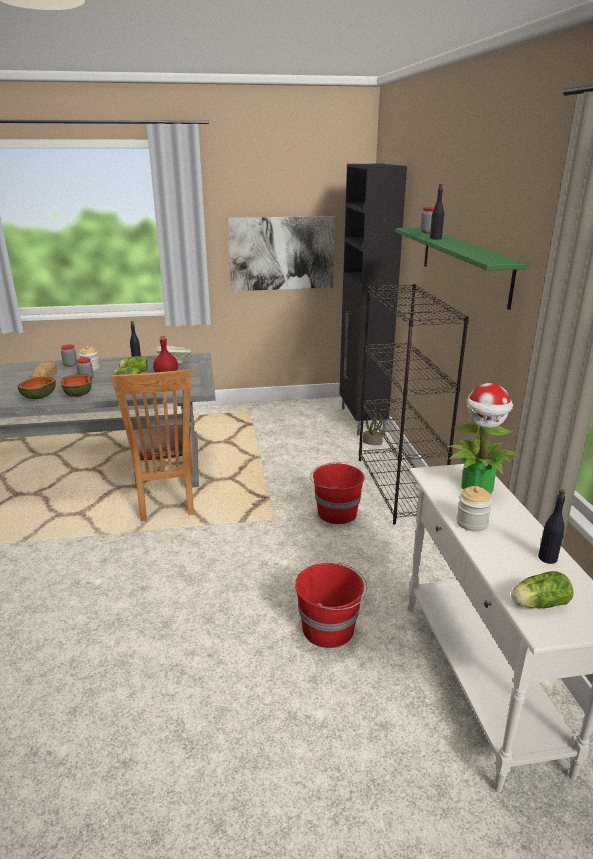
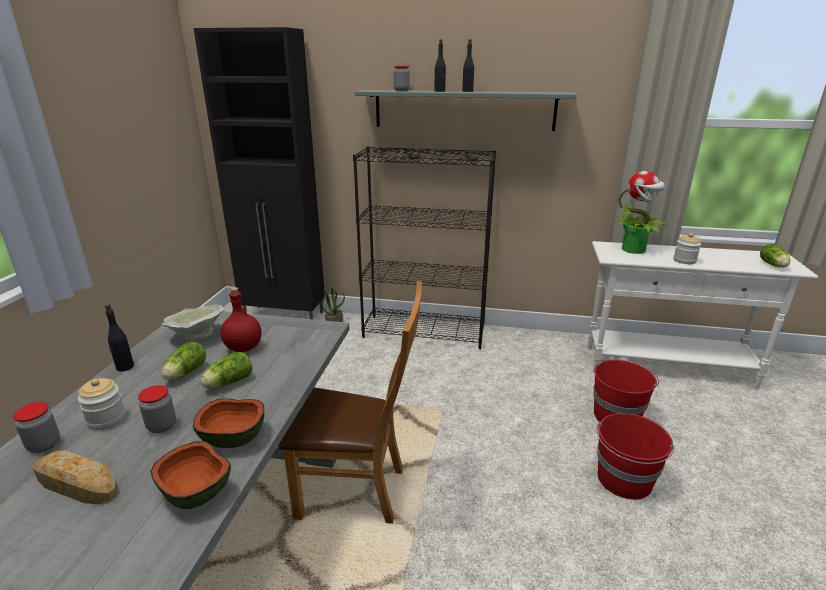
camera: 70 degrees left, 0 degrees up
(282, 253) = (130, 156): picture -> none
(336, 513) = (449, 372): red bucket -> red bucket (624, 480)
(463, 263) = (464, 110): green shelf -> grey shelf
(548, 558) = (721, 253): black bottle -> black bottle (467, 91)

